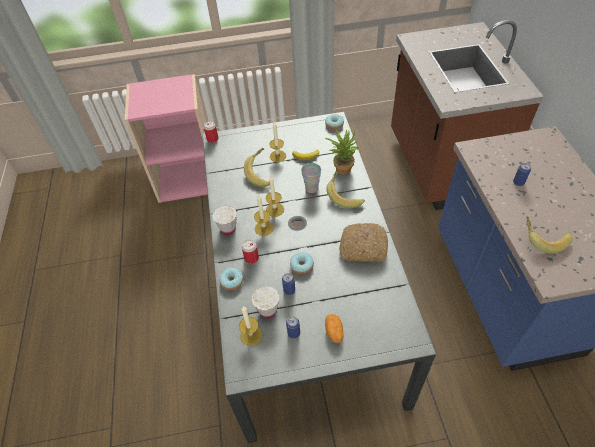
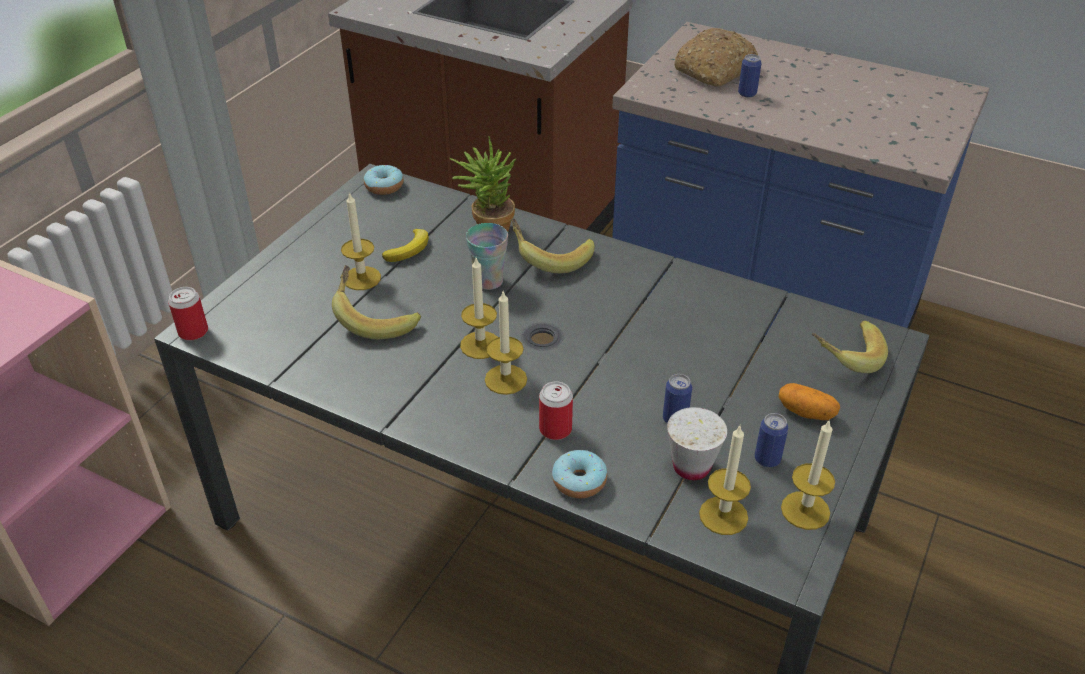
camera: 55 degrees left, 10 degrees down
(228, 229) = (450, 425): white cup -> none
(276, 361) = (805, 510): none -> candle
(302, 265) = (639, 378): donut -> none
(363, 247) = (675, 296): bread -> bread (714, 70)
(542, 239) = (858, 130): banana -> banana (843, 357)

